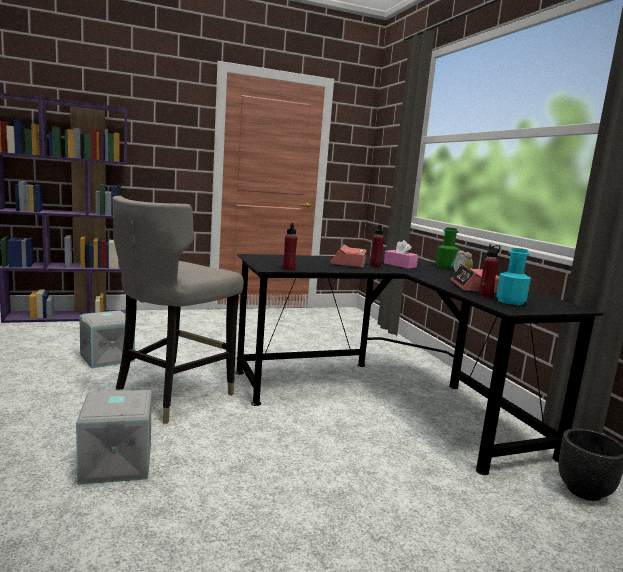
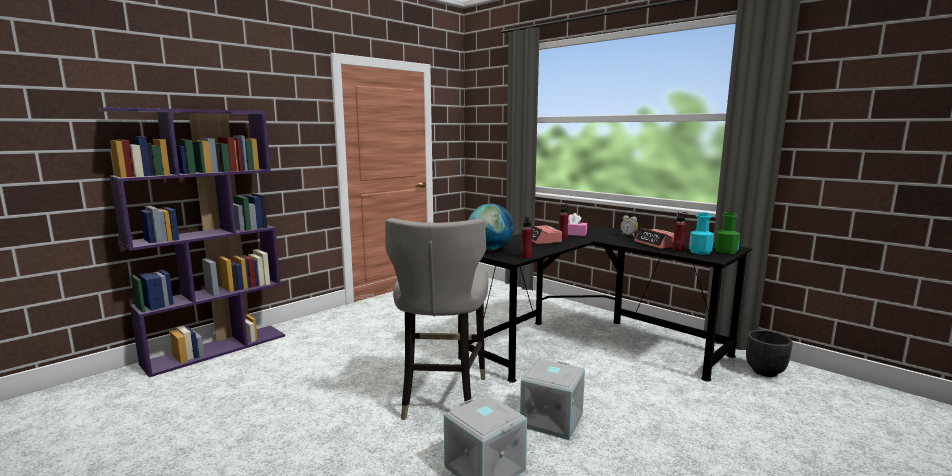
camera: 25 degrees left, 0 degrees up
(107, 357) = (328, 380): grey storage box -> grey storage box (550, 419)
(272, 259) = (490, 249): none -> globe
(445, 267) = (599, 228): green bottle -> green bottle (726, 251)

